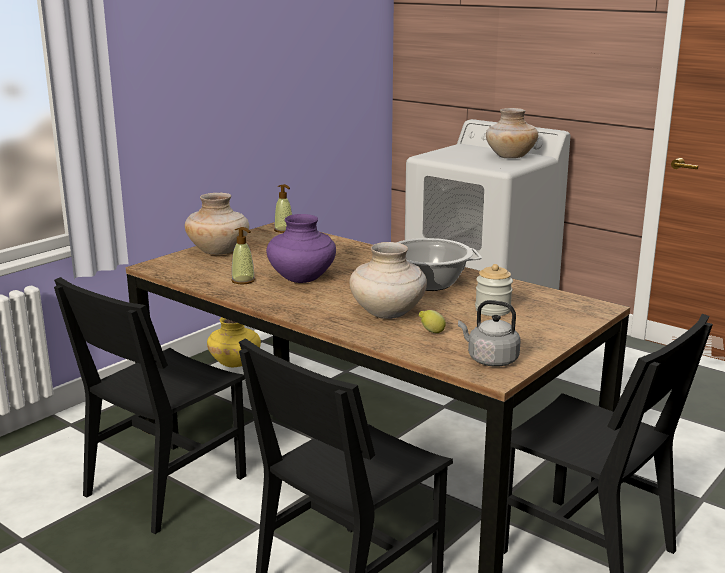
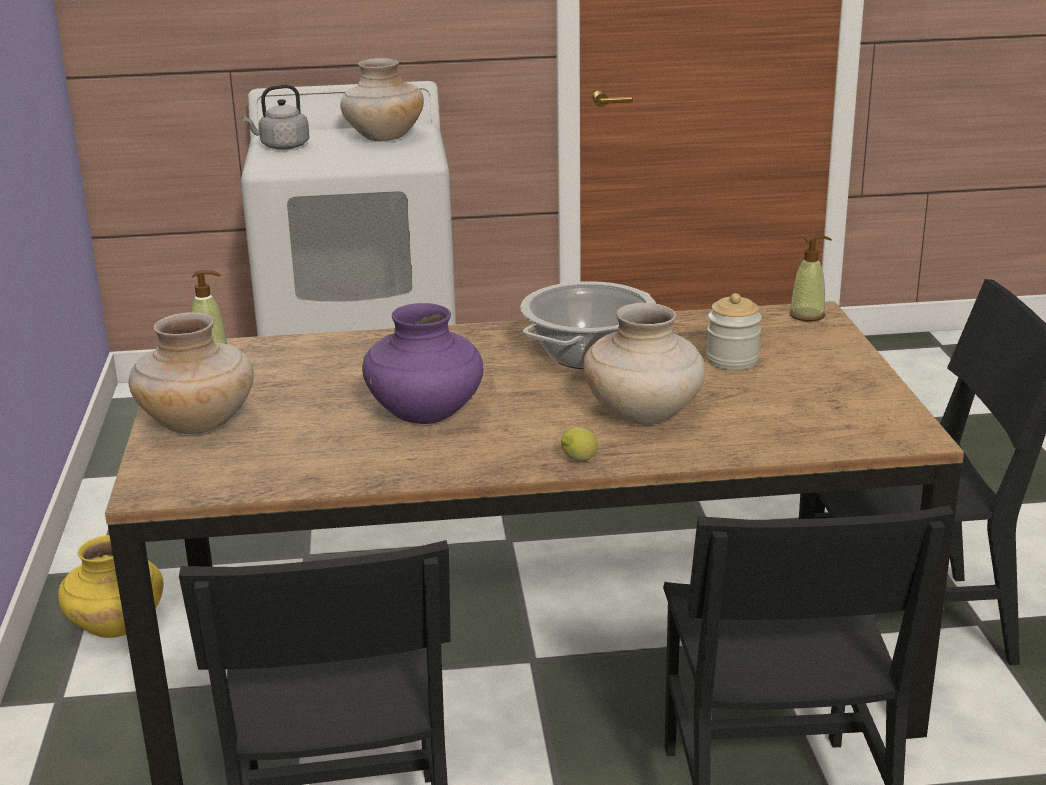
camera: 45 degrees left, 5 degrees up
(243, 281) = (355, 452): soap dispenser -> soap dispenser (807, 315)
(431, 332) = (742, 416): lemon -> lemon (578, 461)
(490, 360) = (868, 421): grey kettle -> grey kettle (282, 147)

